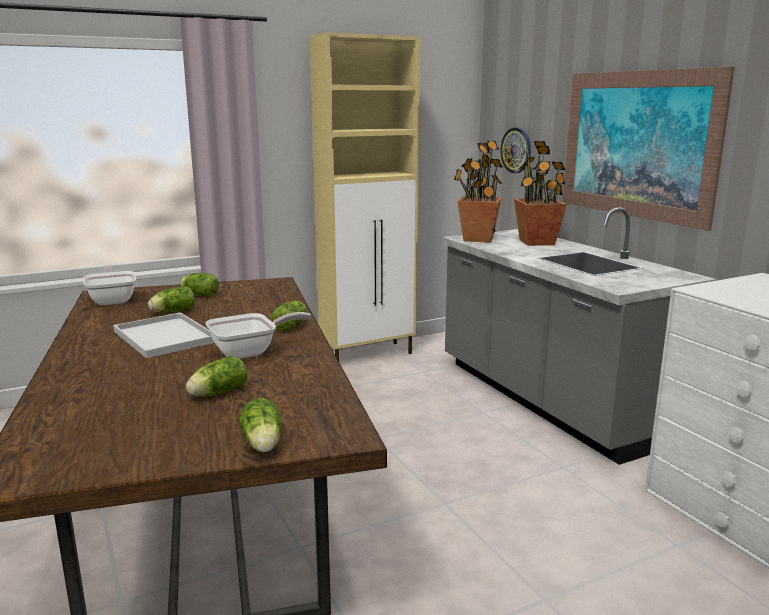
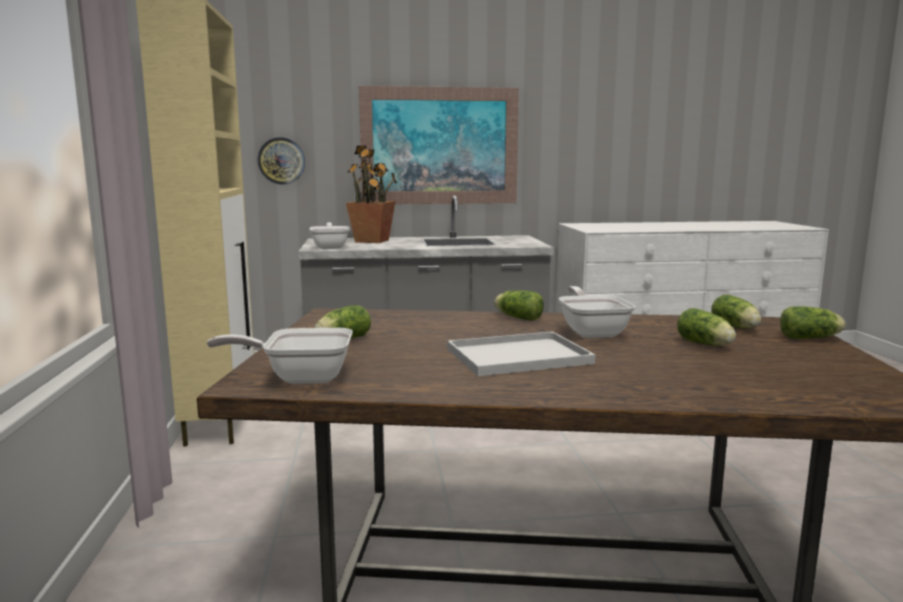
camera: 70 degrees left, 5 degrees down
(172, 312) = (414, 352): lettuce -> lettuce (736, 327)
(477, 239) = (330, 247): potted plant -> frying pan

